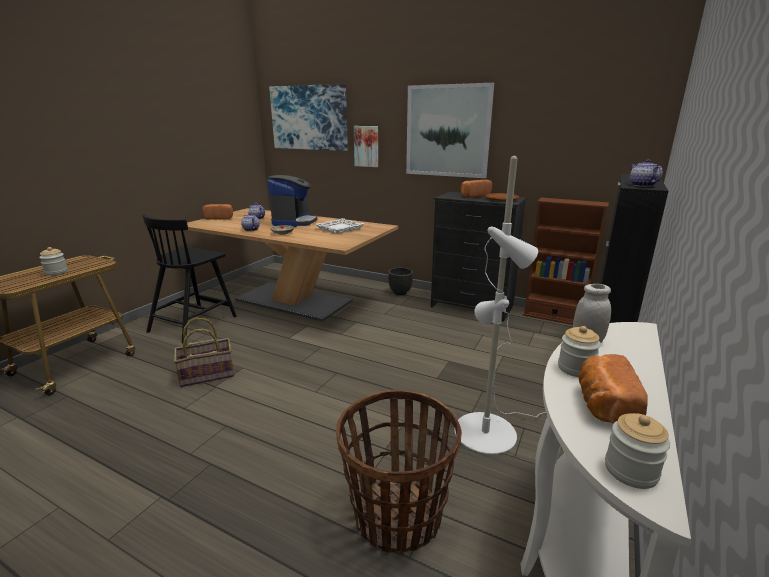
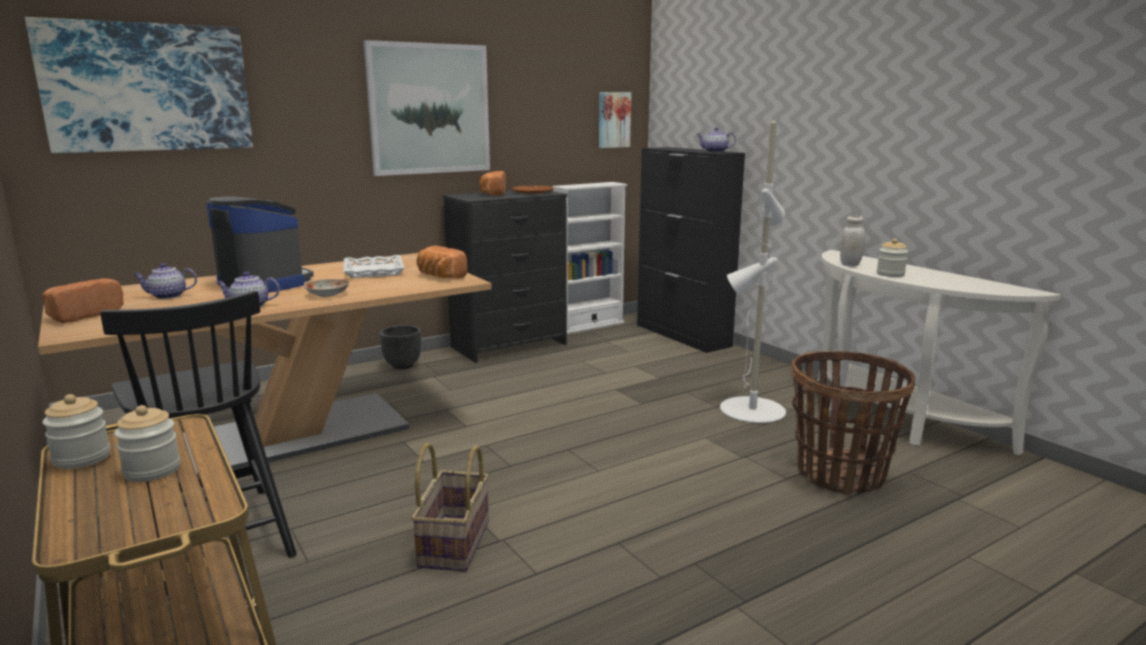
camera: 60 degrees left, 5 degrees down
(366, 146) = (292, 137): picture -> picture (613, 120)
(554, 317) = (588, 325): brown bookcase -> white bookcase
(603, 405) = (941, 280): bread -> bread (439, 276)
(630, 471) = (1009, 289): jar -> jar (82, 458)

